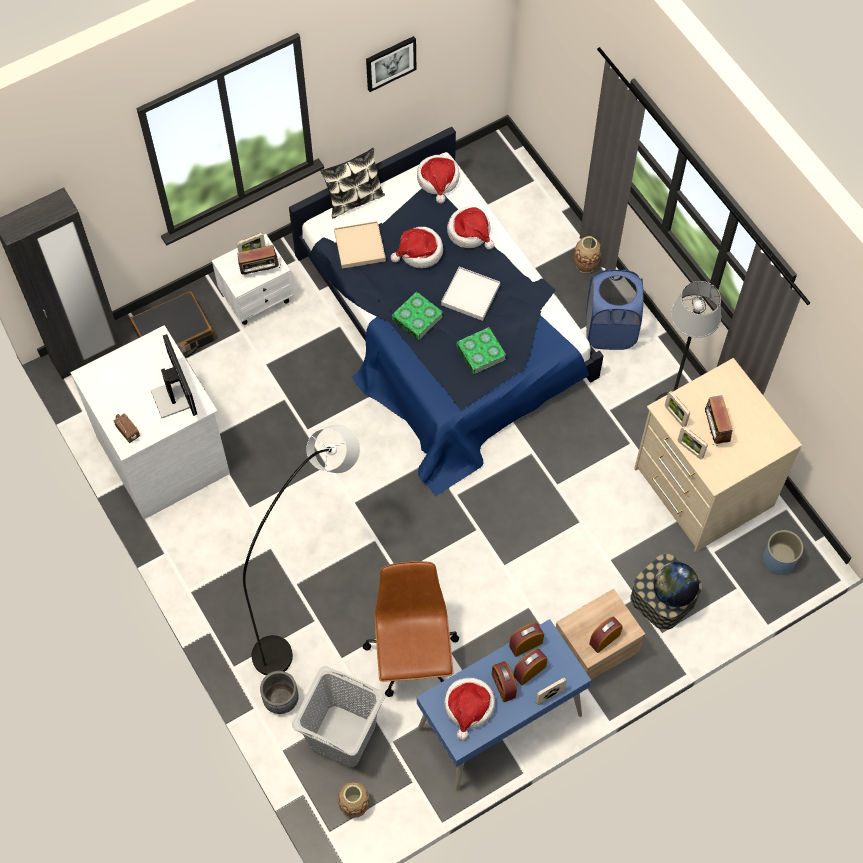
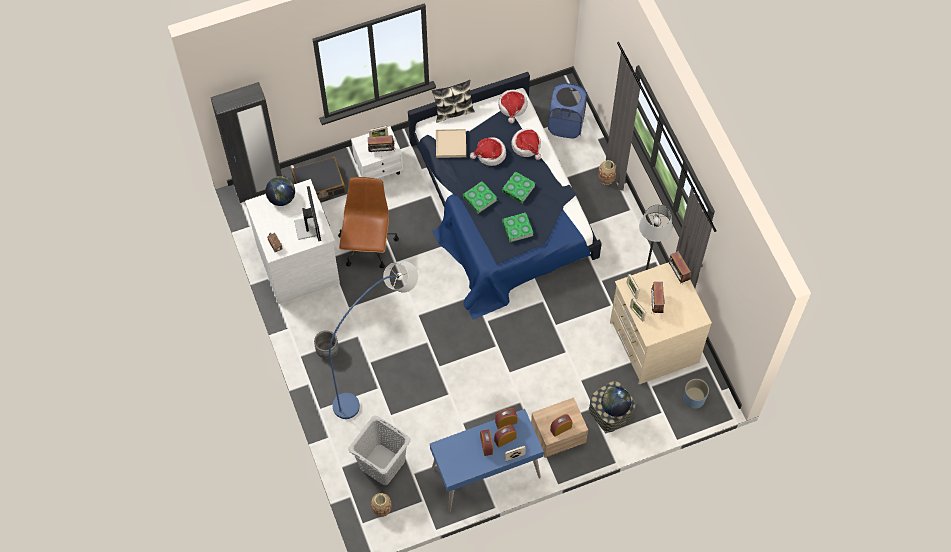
camera: 10 degrees right, 0 degrees up
(126, 360) = (282, 198): none -> globe
(281, 699) = (347, 435): grey planter -> grey planter (327, 350)
(312, 593) = (379, 370): grey floor lamp -> blue floor lamp
(390, 62) = (487, 26): picture -> none
(413, 657) = (437, 422): brown office chair -> brown office chair (368, 246)
(469, 707) = (461, 455): hat -> none
(470, 295) = (518, 189): white tray -> book
(610, 330) = (613, 226): blue laundry basket -> blue laundry basket (566, 124)
(736, 381) = (678, 274): none -> radio

